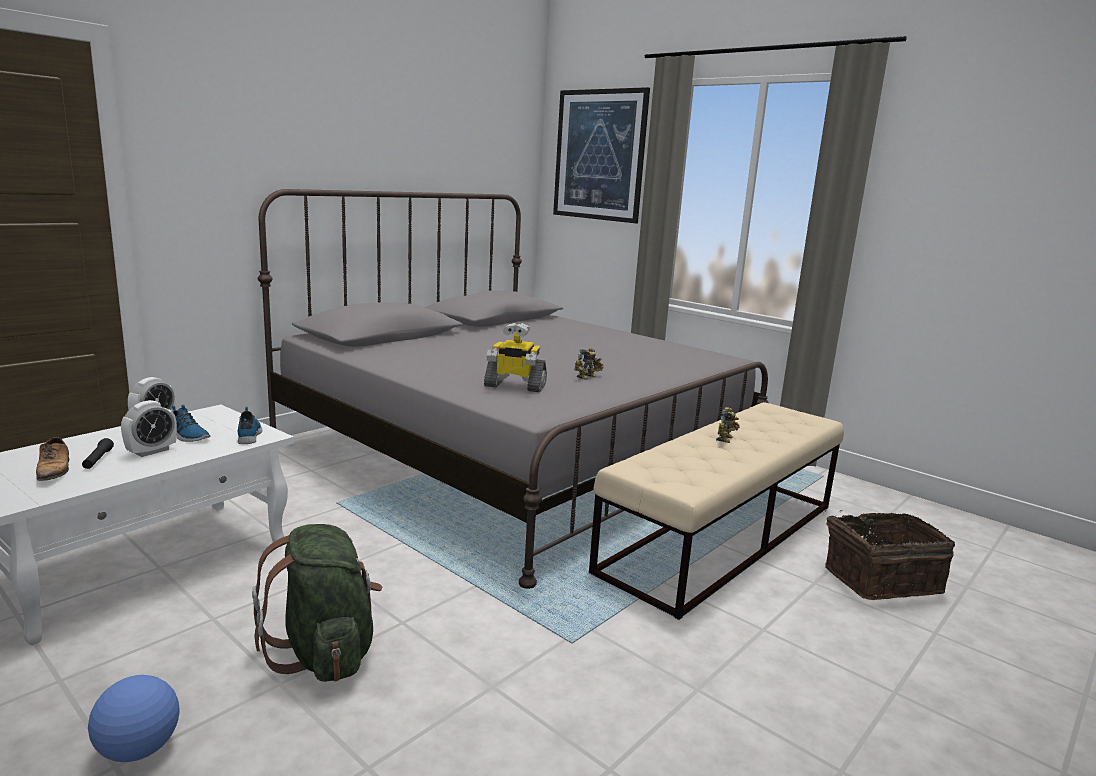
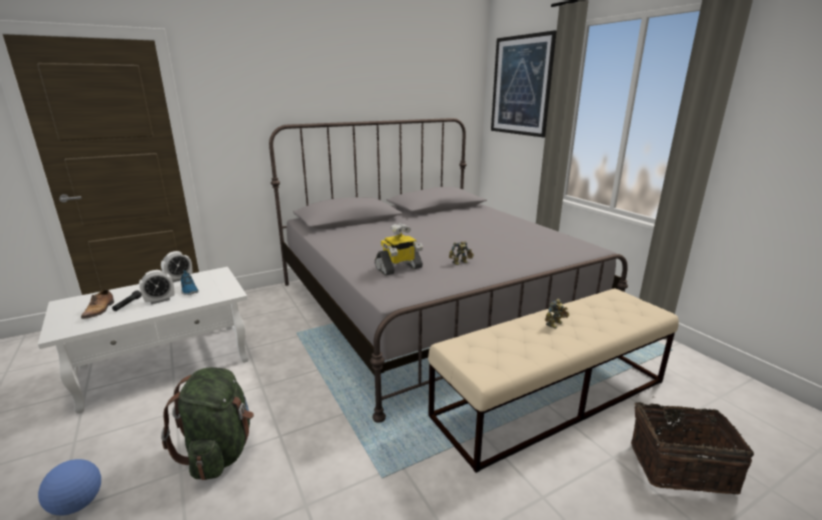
camera: 20 degrees right, 5 degrees up
(249, 434) = (223, 291): shoe -> none
(514, 386) = (399, 268): toy robot -> toy robot turned 60 degrees counterclockwise

